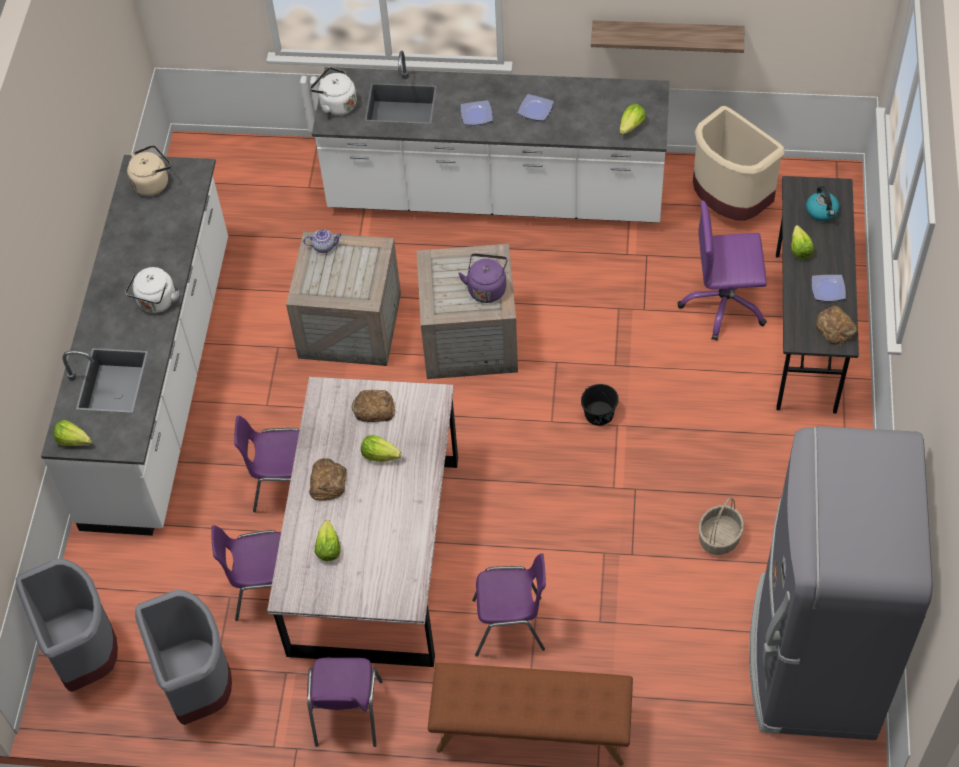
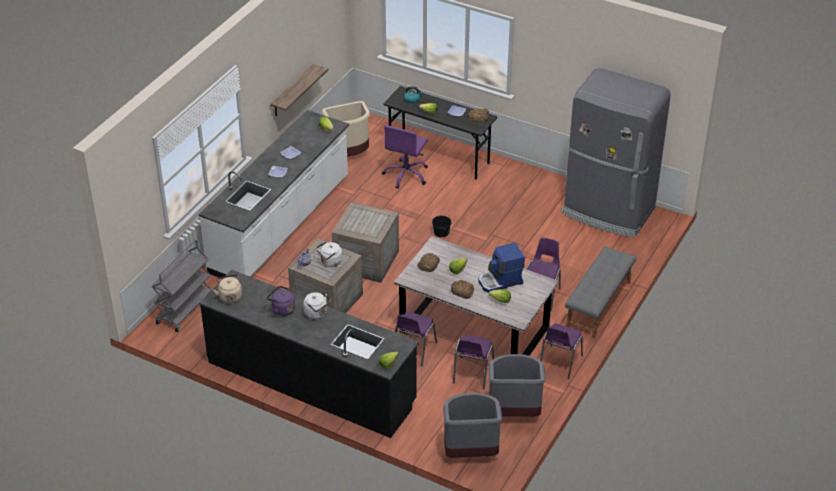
camera: 70 degrees left, 15 degrees down
(161, 381) = (311, 382): white counter -> black counter
(251, 167) = (185, 309): none -> grey cart
(336, 105) = (230, 217): white kettle -> white kettle (330, 262)
(347, 715) = (559, 363): purple chair -> purple chair turned 90 degrees clockwise
(378, 531) = (500, 281): none -> coffee machine
(487, 288) = (373, 216): purple kettle -> purple kettle (282, 309)
(531, 730) = (599, 305): brown bench -> grey bench
(719, 538) = (533, 218): basket -> none

